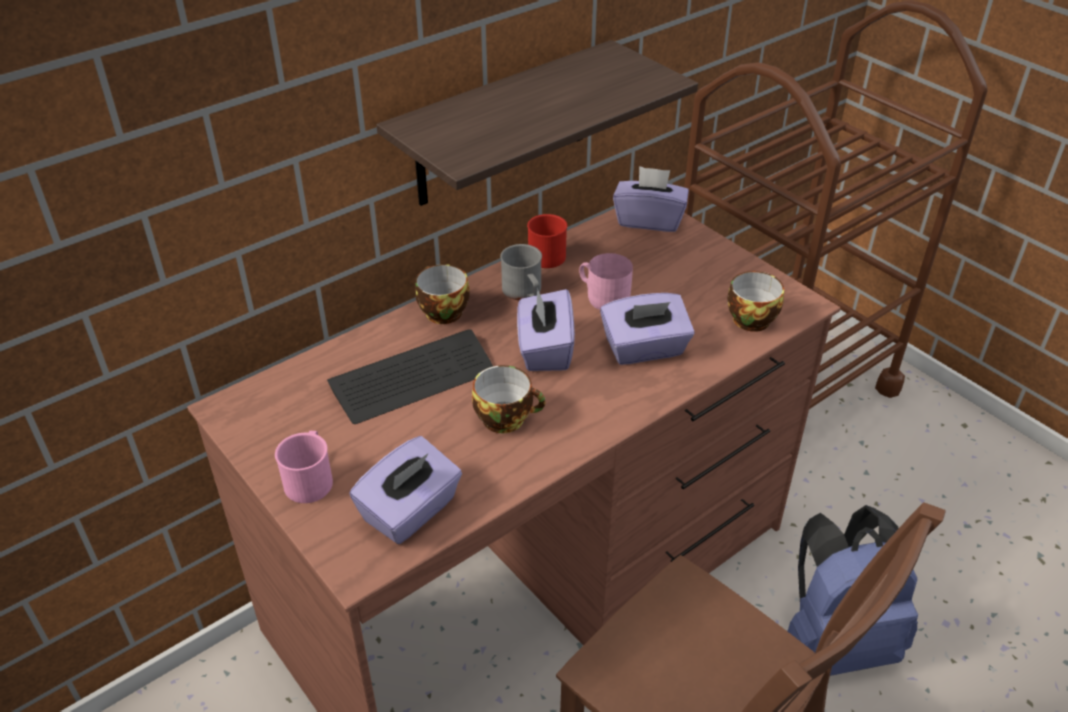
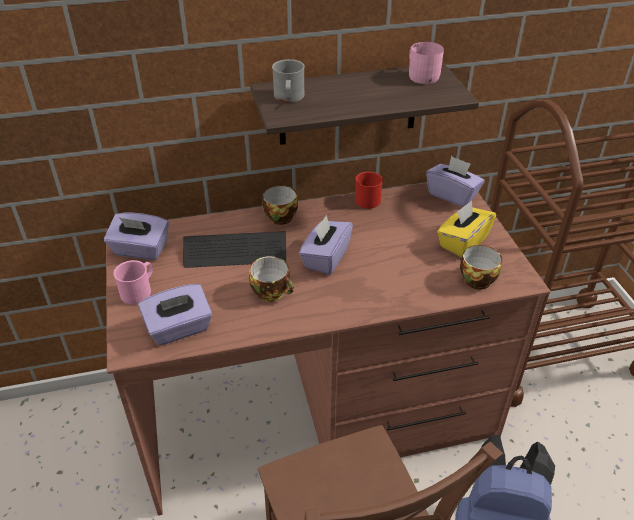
camera: 25 degrees right, 0 degrees up
(524, 292) = (338, 219): grey mug -> grey mug (289, 98)
(603, 296) = (386, 235): pink mug -> pink mug (421, 75)
(644, 349) = (390, 277): purple tissue box -> purple tissue box (140, 250)
(702, 277) = (462, 242): none -> yellow tissue box

